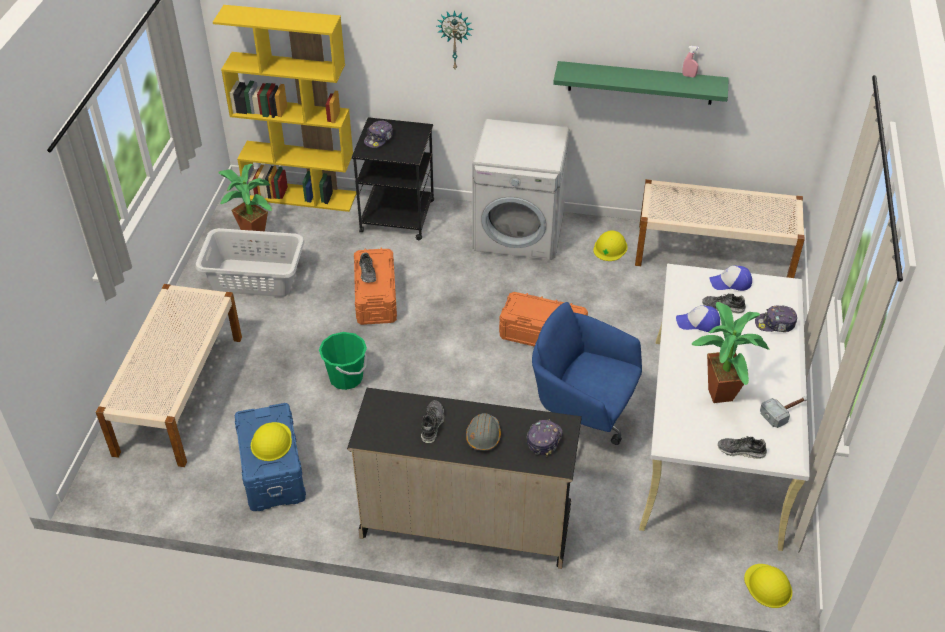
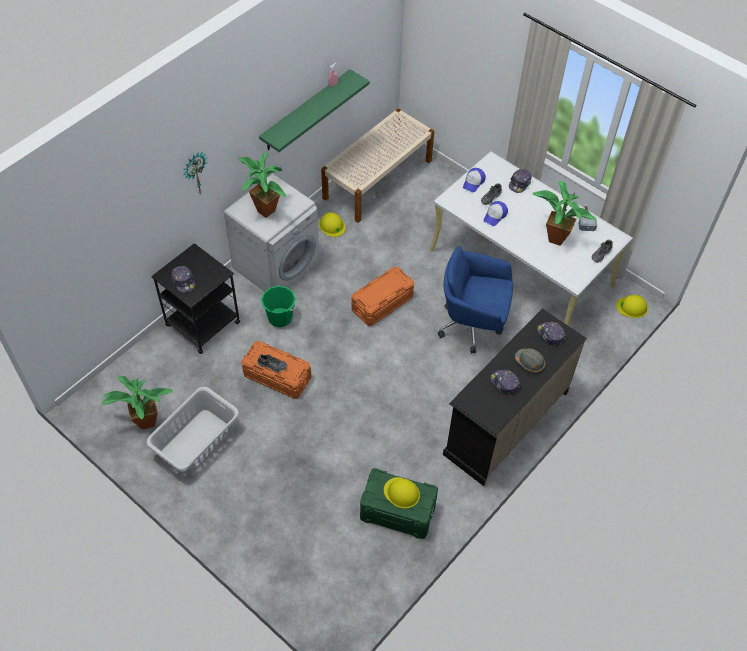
camera: 60 degrees left, 10 degrees up
(179, 394) = (283, 541): beige bench -> none
(274, 472) = (398, 511): blue storage box -> green storage box
(301, 196) = (127, 371): yellow bookcase -> none
(346, 378) = (341, 430): green bucket -> green bucket (280, 317)
(432, 424) = (504, 383): shoe -> cap
(515, 142) = (265, 208): none -> potted plant
(580, 428) = (472, 327): blue office chair -> blue office chair turned 45 degrees clockwise

